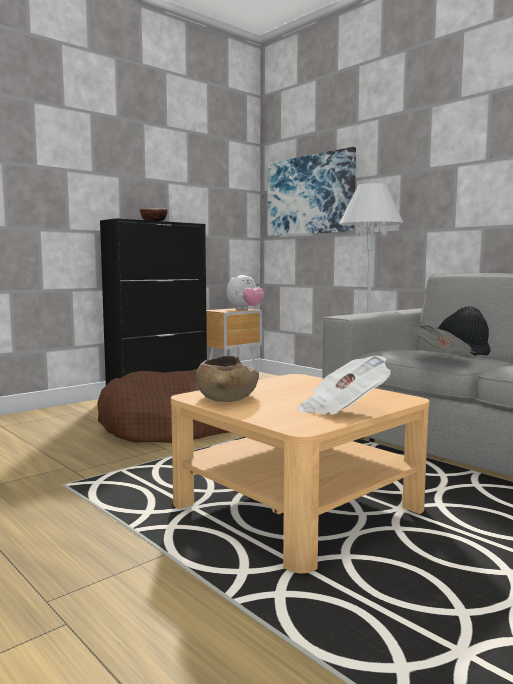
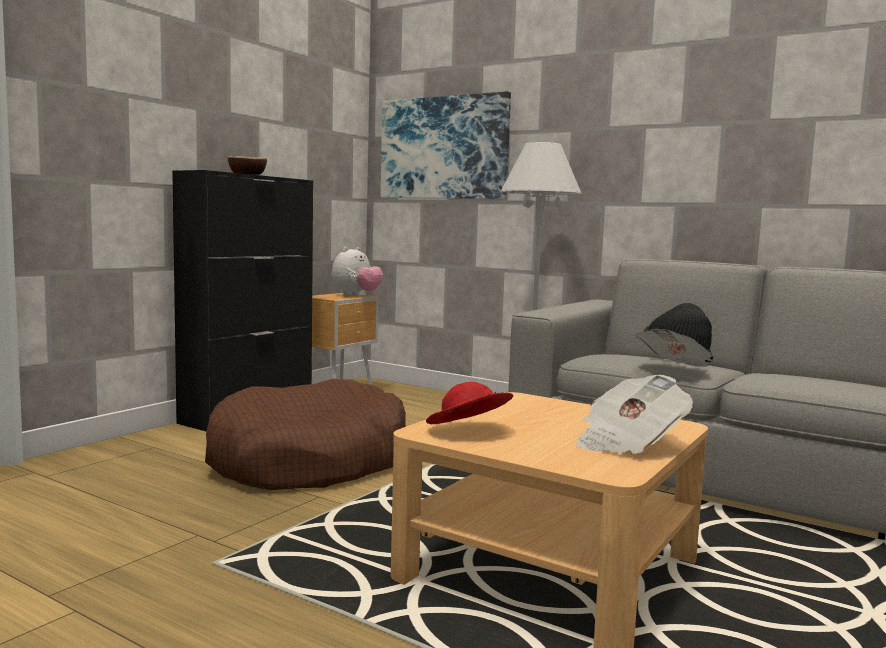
camera: 15 degrees left, 0 degrees up
(227, 397) = (468, 431): brown bowl -> red hat

